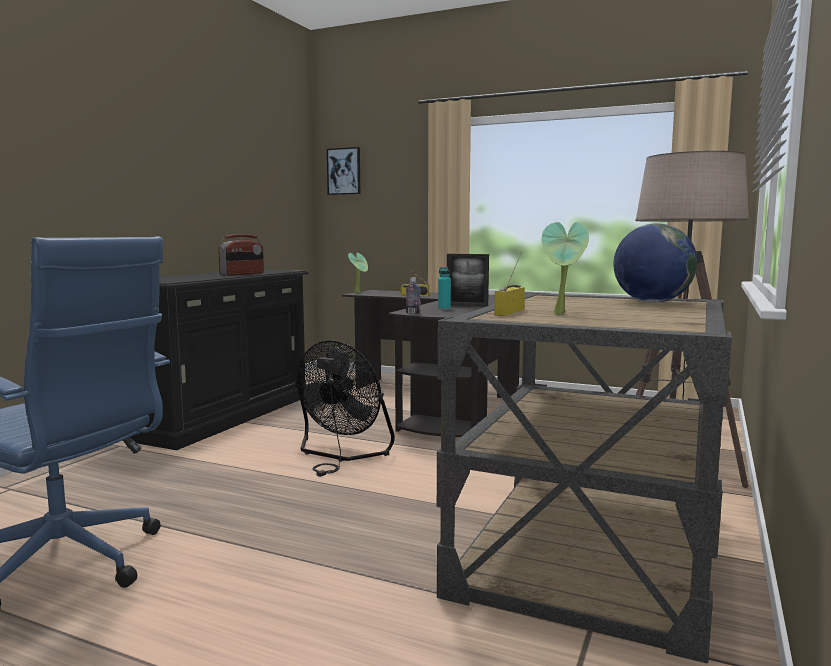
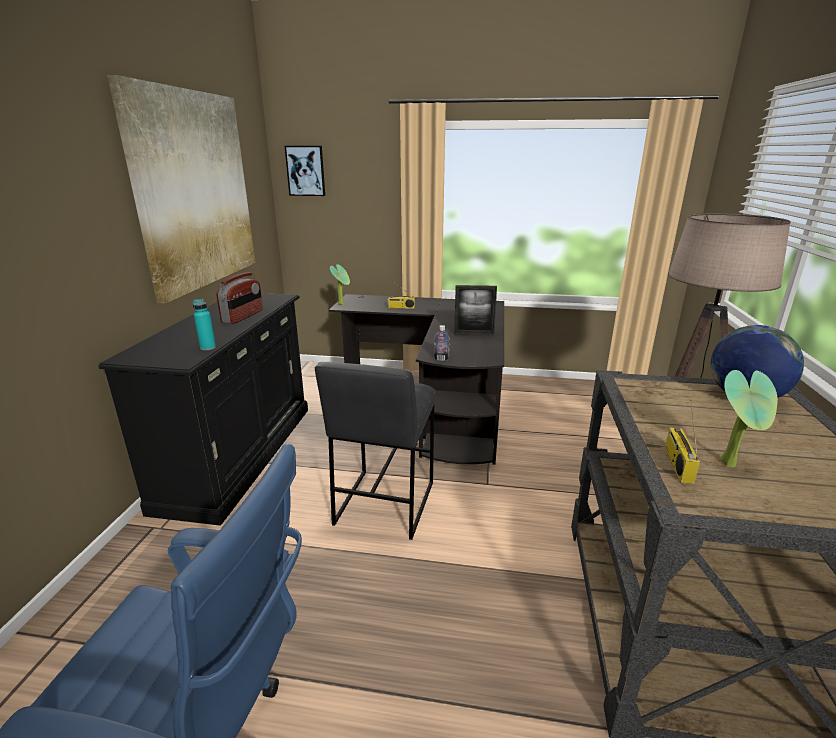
camera: 15 degrees left, 15 degrees up
(224, 170) = (194, 191): none -> picture
(336, 453) = (384, 504): black fan -> grey stool
(444, 309) = (460, 344): turquoise bottle -> turquoise bottle (208, 347)

